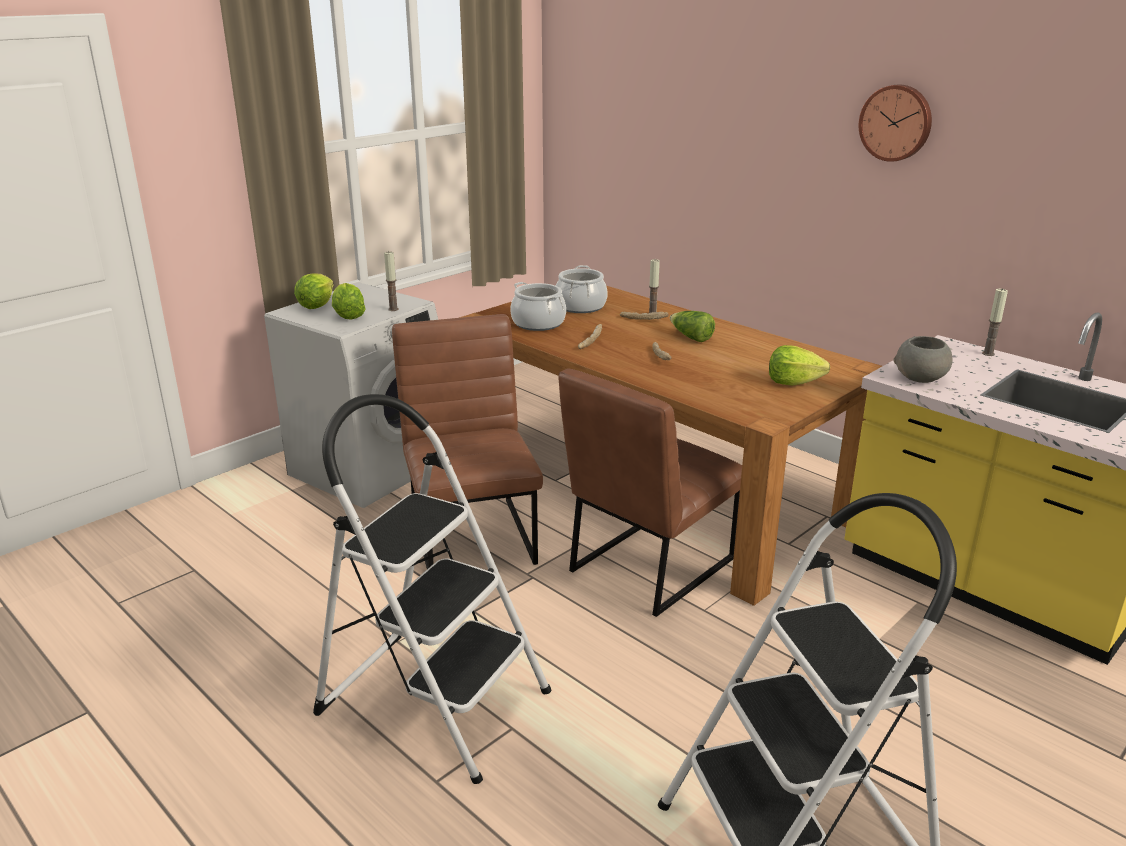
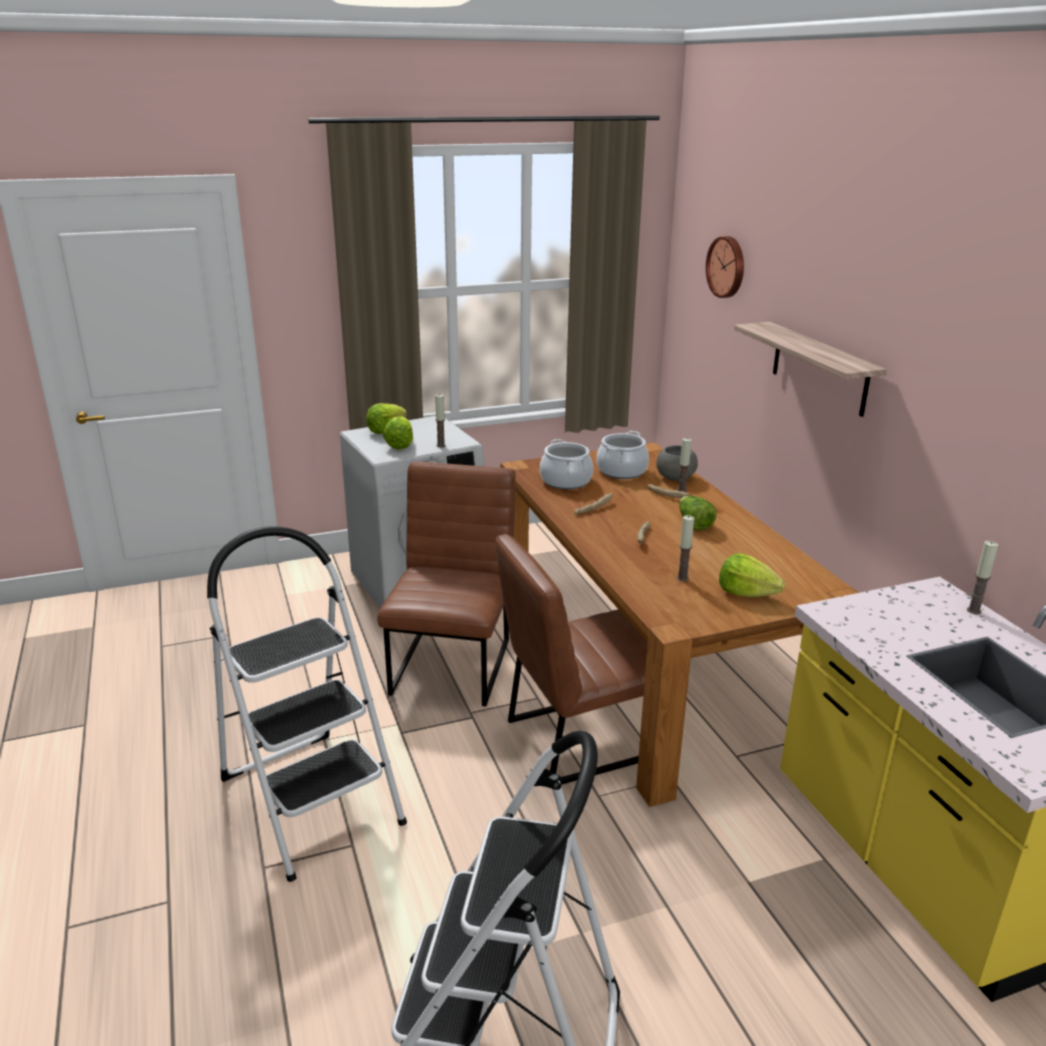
camera: 25 degrees right, 0 degrees up
(730, 382) = (682, 578): none -> candle
(756, 177) = (819, 368): none -> shelf
(896, 122) = (940, 335): wall clock -> wall clock (727, 267)
(920, 378) = (858, 621): grey bowl -> grey bowl (675, 478)

